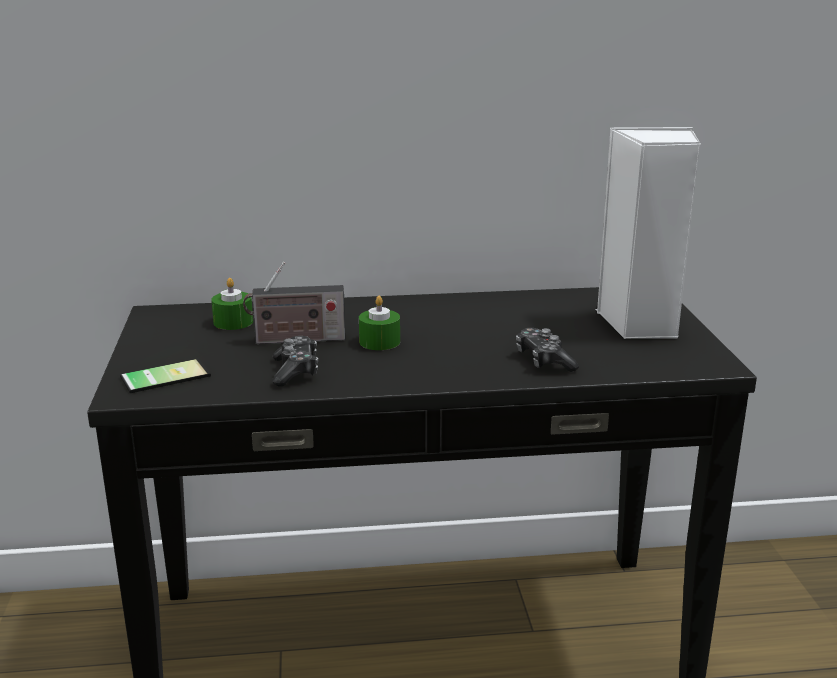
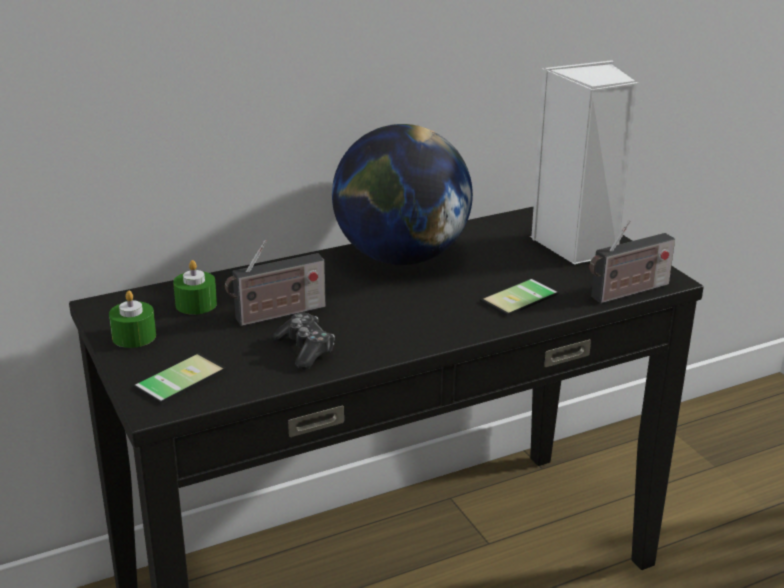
camera: 20 degrees left, 5 degrees up
(379, 342) = (359, 303): green candle -> green candle (134, 336)
(451, 311) = (400, 257): none -> globe
(544, 361) = (522, 299): game controller -> phone
(662, 370) = (627, 292): none -> radio

